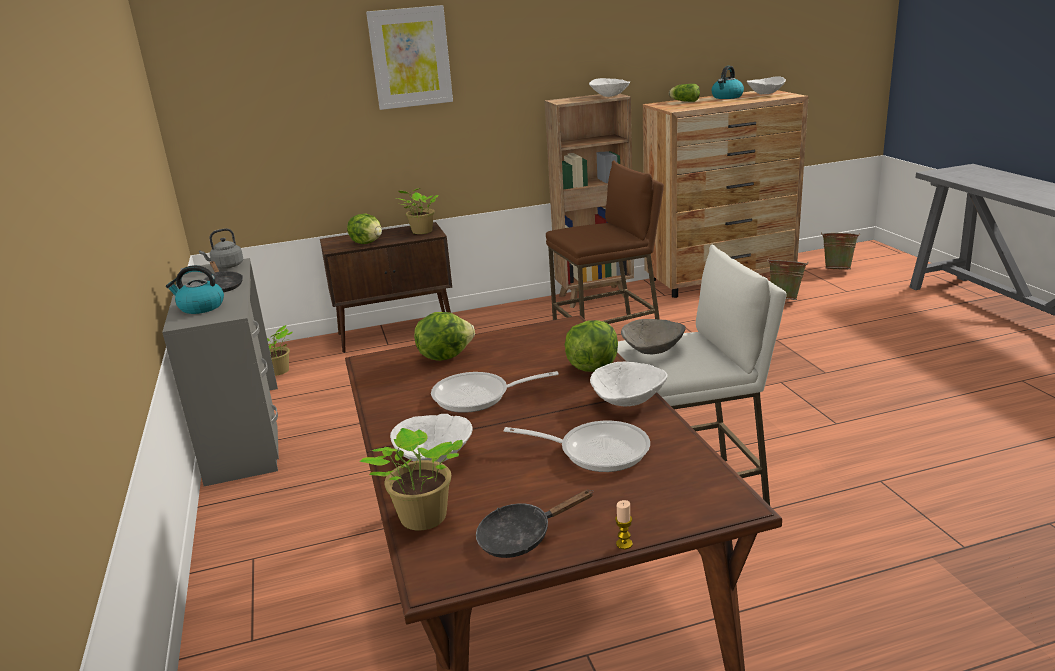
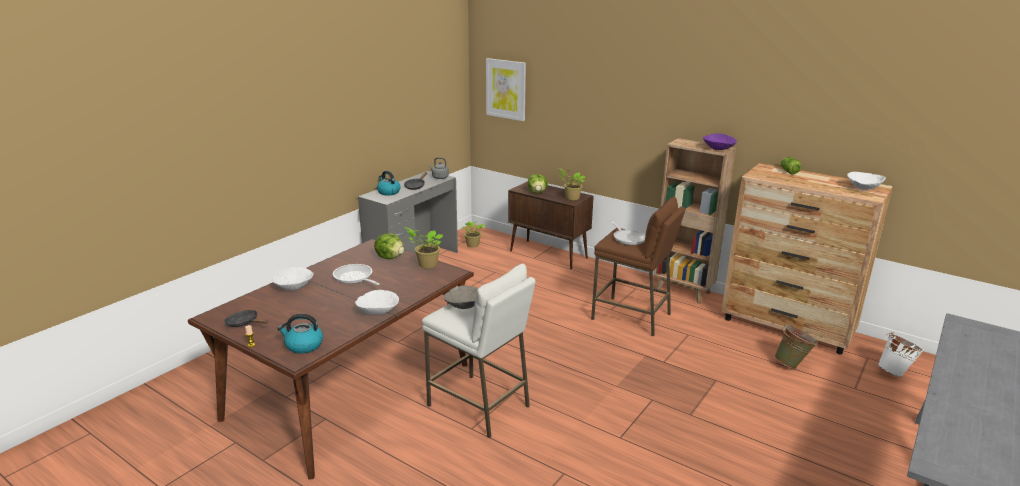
camera: 50 degrees right, 0 degrees up
(410, 57) = (597, 86): picture -> picture (506, 89)
(421, 519) = (246, 301): potted plant -> potted plant (426, 265)
(592, 367) = (408, 293): lettuce -> none
(596, 451) = (323, 318): frying pan -> frying pan (628, 238)
(610, 95) = (718, 149): white bowl -> purple bowl
(727, 97) = (827, 180): kettle -> kettle (303, 345)
(837, 269) = (895, 373): green bucket -> white bucket

